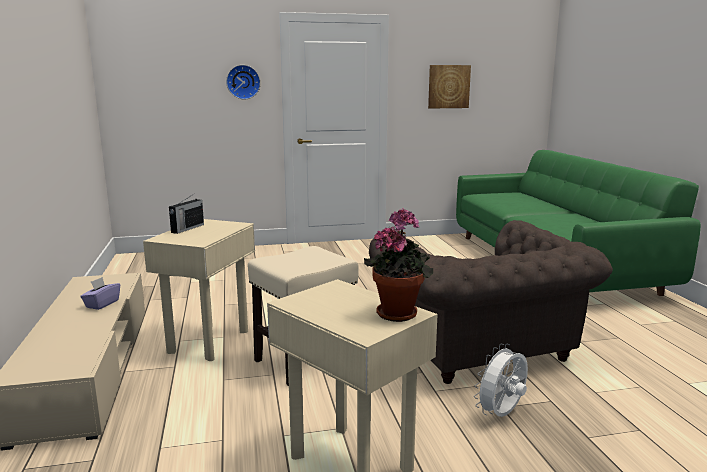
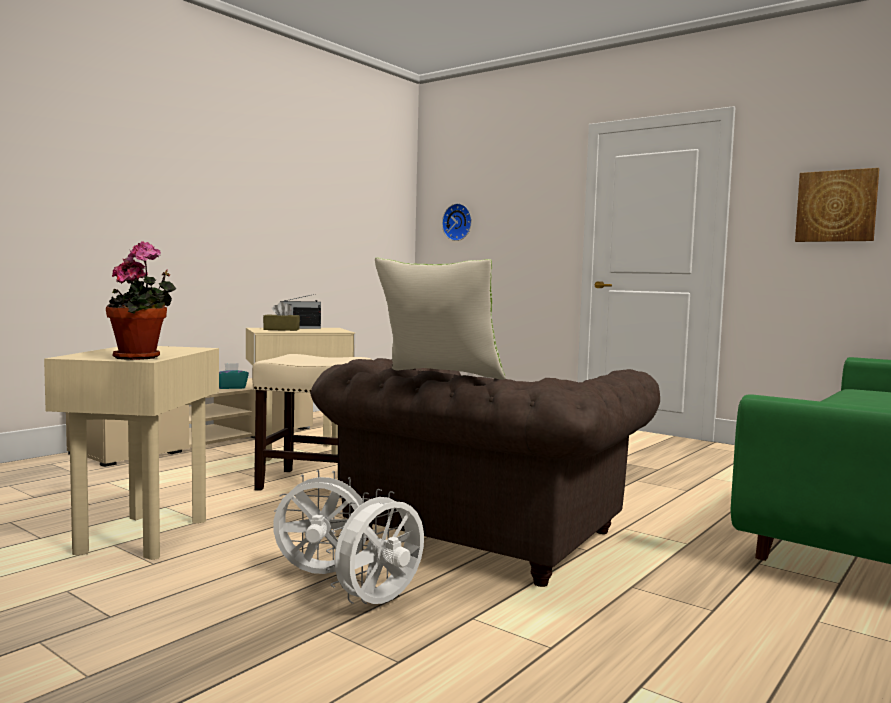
camera: 50 degrees right, 10 degrees down
(102, 304) = (231, 387): purple tissue box -> turquoise tissue box
(193, 235) = (281, 329): none -> brown tissue box
(243, 82) = (543, 211): wall clock -> wall clock (458, 222)
(528, 259) = (438, 376): none -> pillow
(561, 411) = (380, 605): none -> white fan

